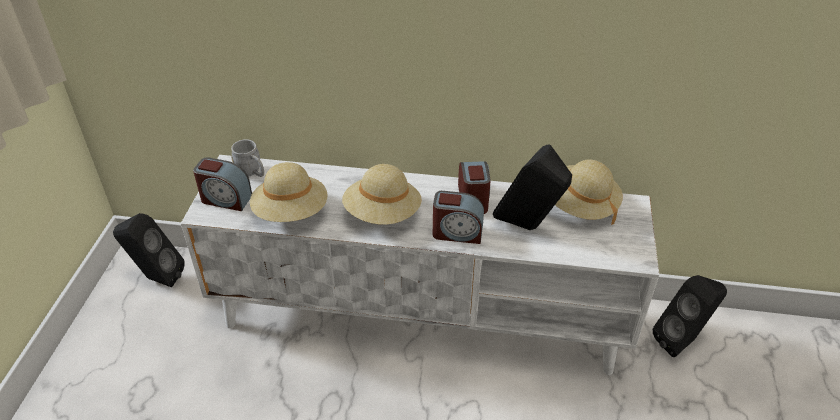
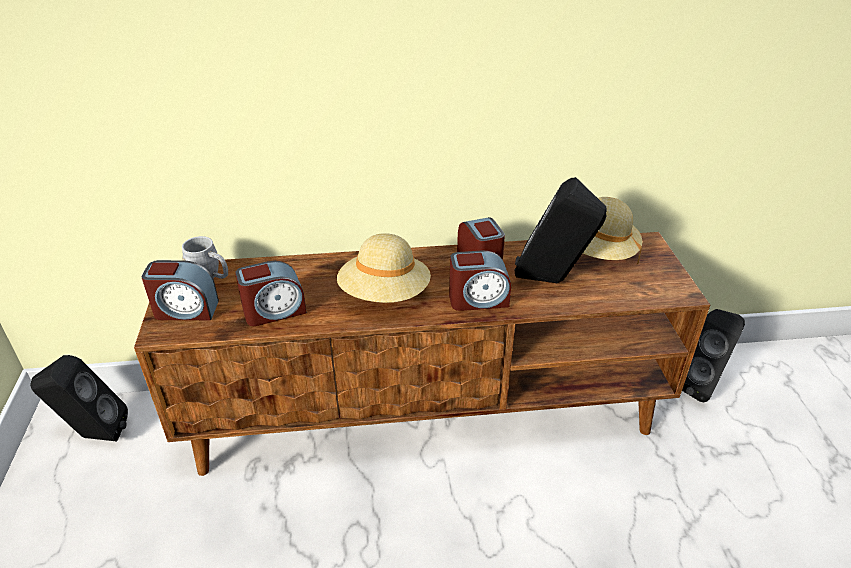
camera: 15 degrees left, 5 degrees down
(291, 212) = (274, 311): beige hat -> alarm clock
(421, 315) = (427, 413): white tv stand -> brown tv stand

